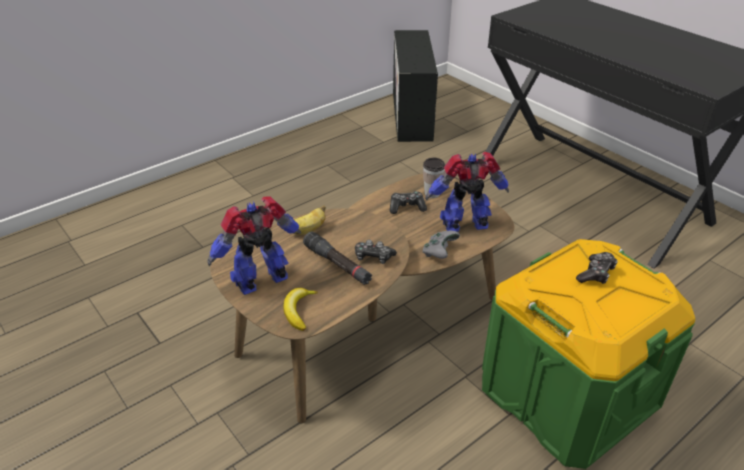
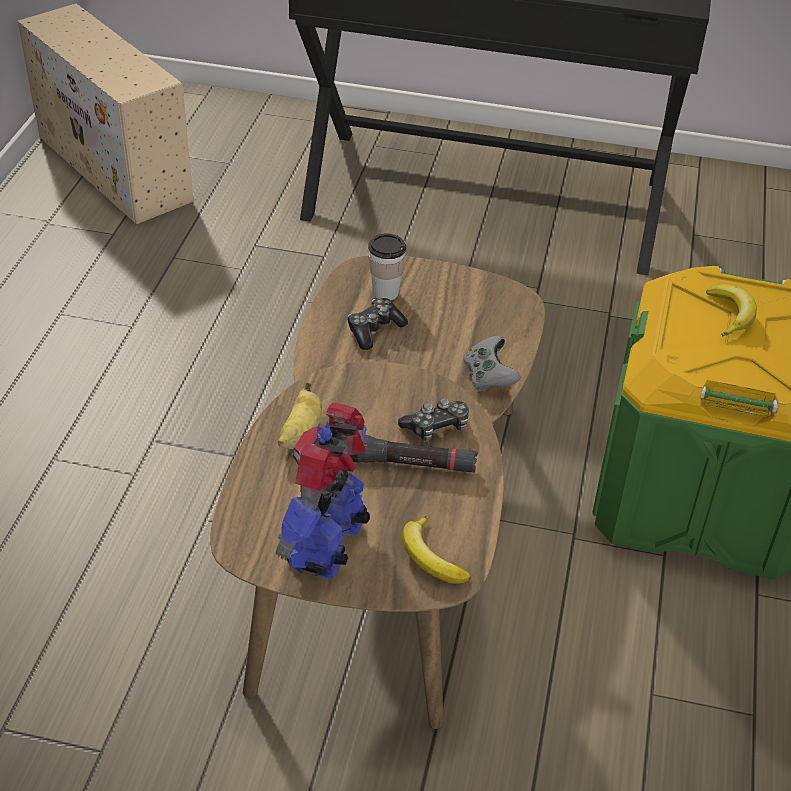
camera: 40 degrees left, 5 degrees up
(412, 116) = (115, 169): black storage box -> beige storage box
(466, 225) = (480, 321): toy robot -> none
(596, 274) = (730, 314): game controller -> banana

